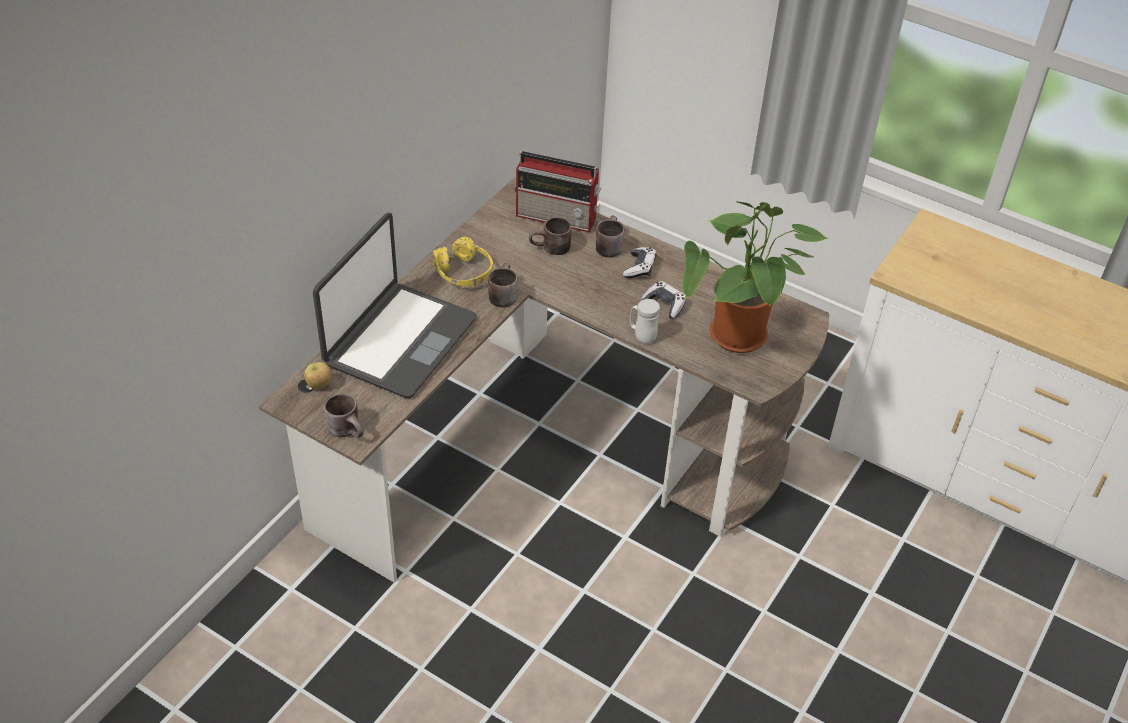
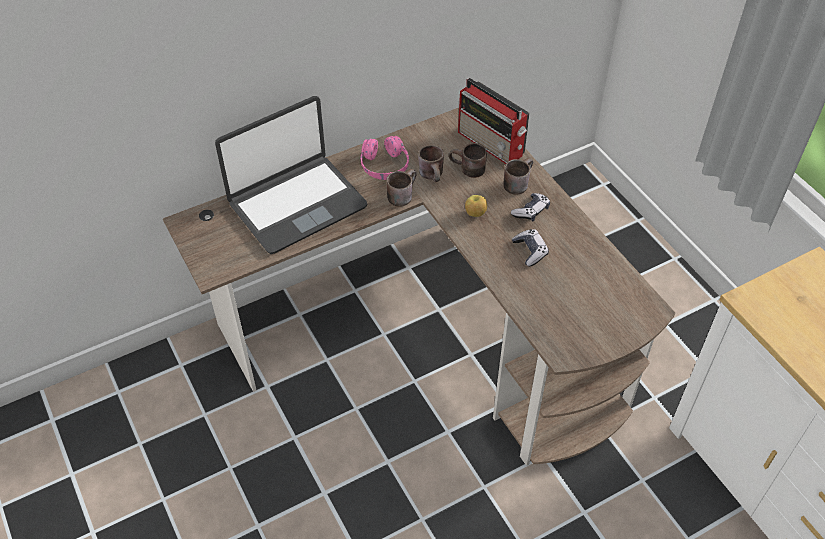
camera: 30 degrees right, 5 degrees up
(318, 385) = (214, 218): apple -> apple (475, 214)
(349, 429) = (211, 262): brown mug -> brown mug (434, 175)
(464, 272) = (384, 166): yellow headphones -> pink headphones
(642, 336) = (491, 271): white mug -> none
(739, 341) = (573, 307): potted plant -> none

